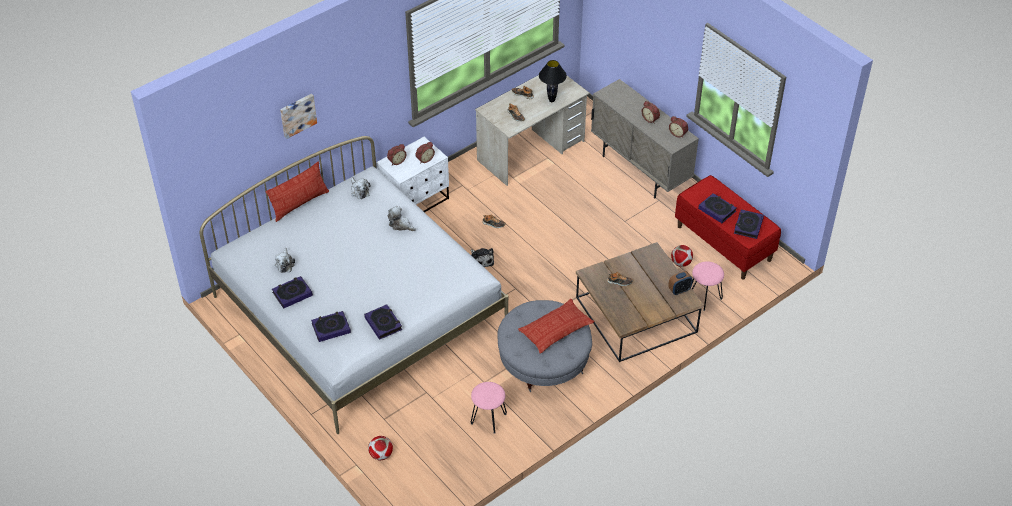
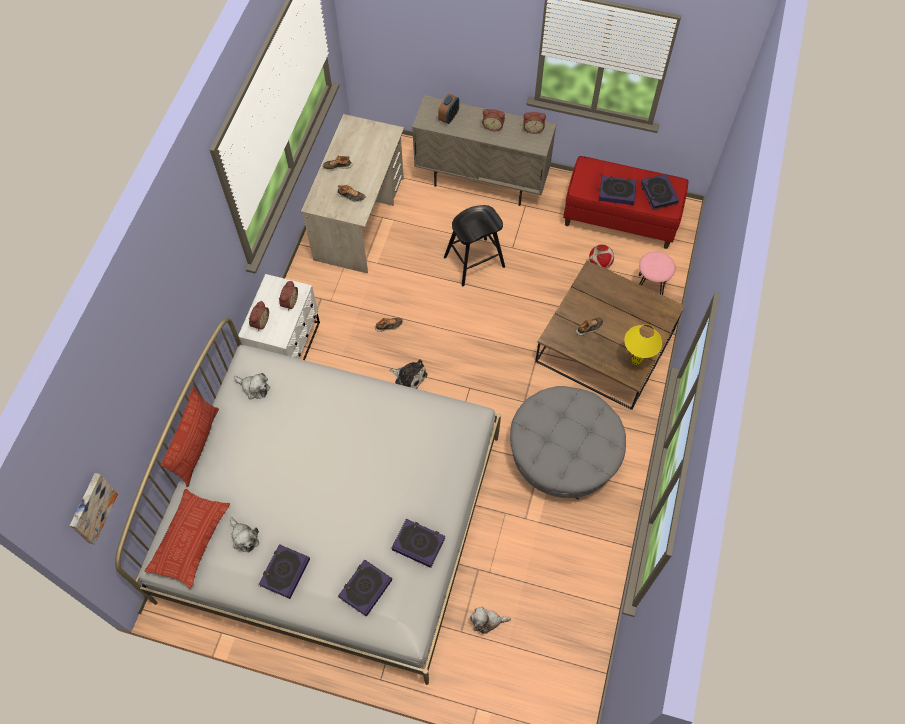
camera: 35 degrees left, 15 degrees up
(297, 115) = (154, 357): picture -> picture (91, 508)
(381, 455) = (492, 677): football -> none
(400, 225) = (335, 404): plush toy -> plush toy (487, 621)
(488, 418) = (563, 558): pink stool -> none
(551, 100) = (373, 157): black table lamp -> none
(556, 329) = (576, 423): pillow -> pillow (190, 539)
(588, 216) = (474, 262): none -> black stool
(634, 318) = (636, 361): none -> yellow table lamp
(679, 290) = (651, 303): alarm clock -> alarm clock (449, 117)

